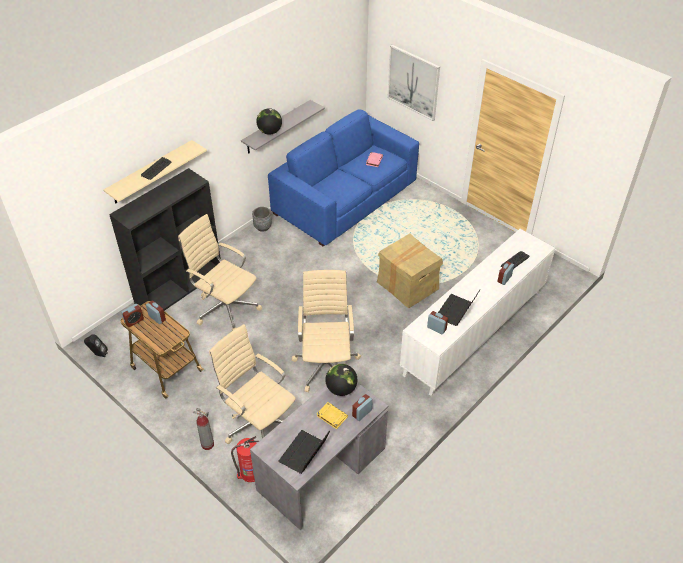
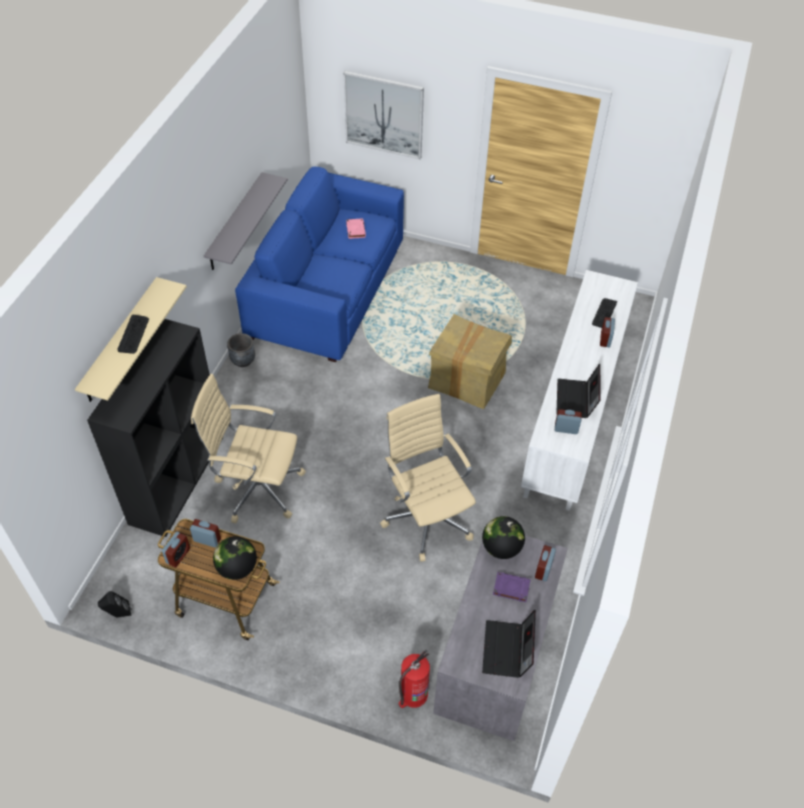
camera: 25 degrees left, 5 degrees up
(207, 444) = (338, 679): fire extinguisher -> none
(259, 424) = (388, 626): beige office chair -> none
(270, 132) = (236, 232): globe -> globe (237, 568)
(331, 416) = (511, 588): yellow book -> purple book

